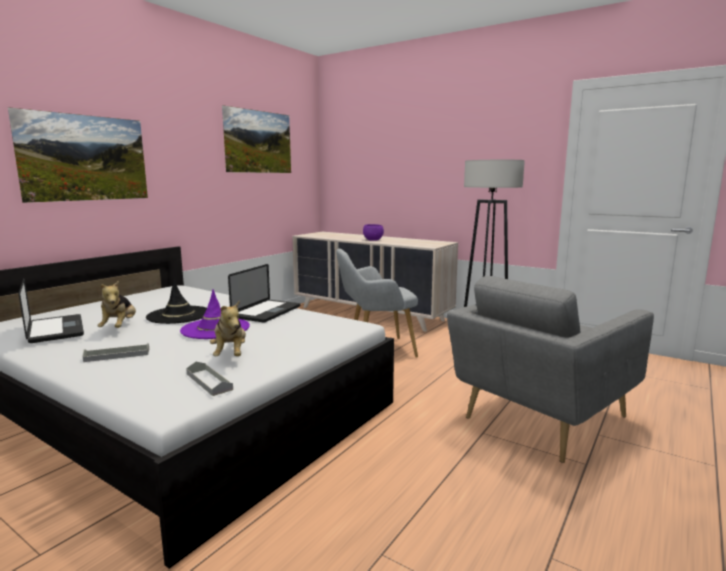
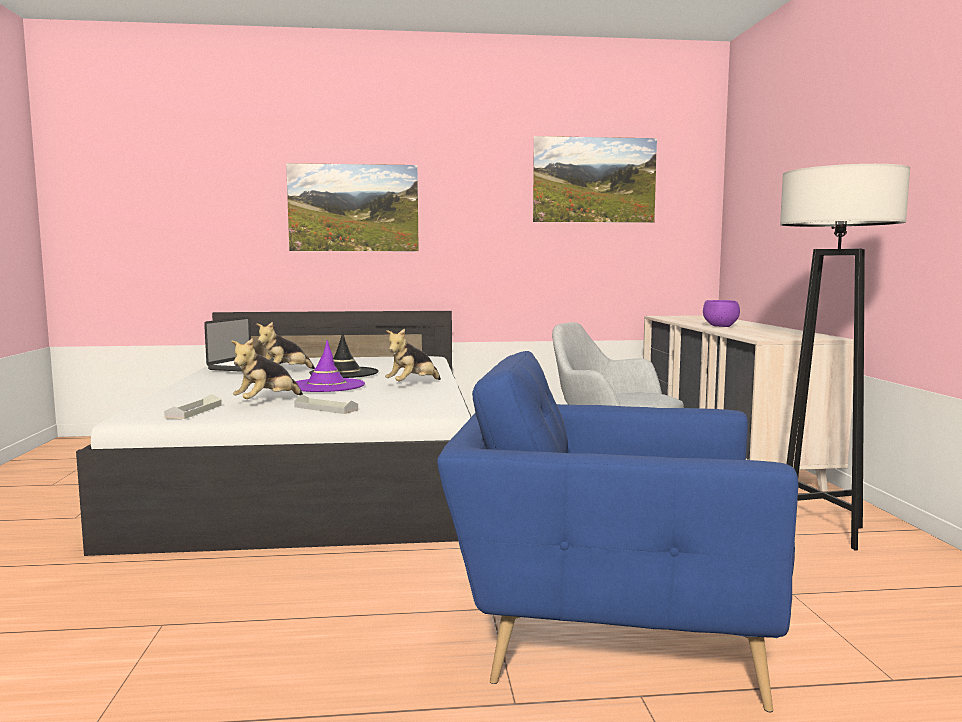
camera: 50 degrees right, 5 degrees down
(117, 355) = (220, 386): grey tray -> grey tray (326, 408)
(267, 312) = (412, 385): laptop -> plush toy
(540, 419) = (608, 637): grey armchair -> blue armchair

